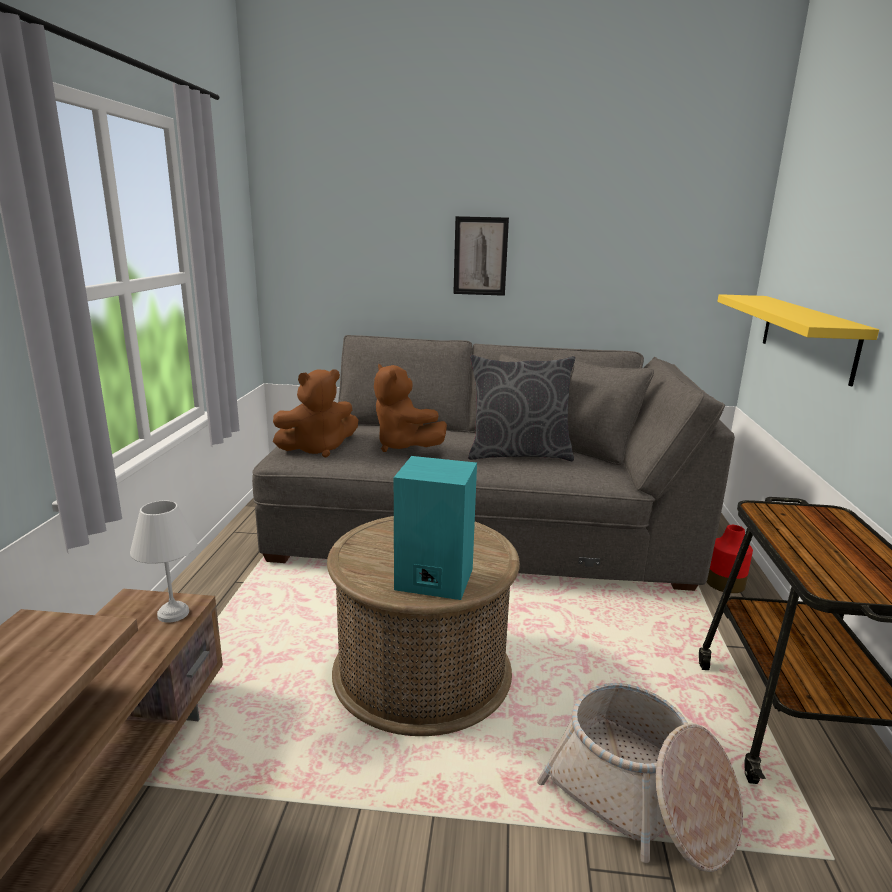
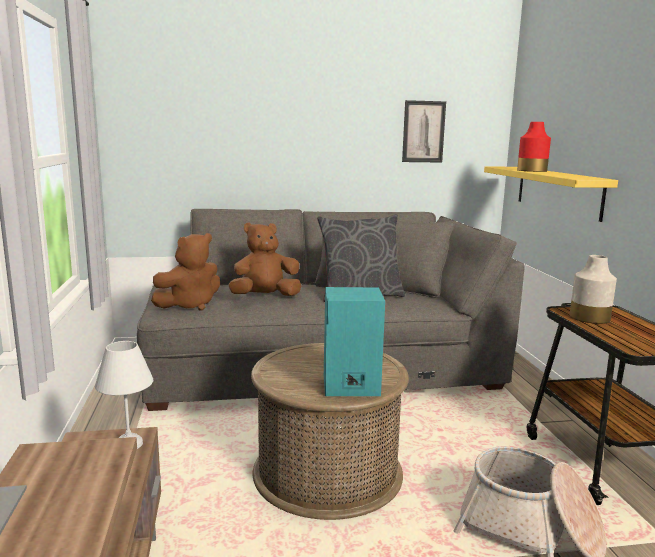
camera: 15 degrees left, 5 degrees down
(404, 446) = (265, 297): brown plush toy -> brown plush toy turned 120 degrees clockwise
(480, 256) = (301, 141): picture -> picture (423, 131)
(725, 583) = (519, 381): red vase -> red vase (531, 170)
(793, 524) = (589, 317): none -> beige vase

